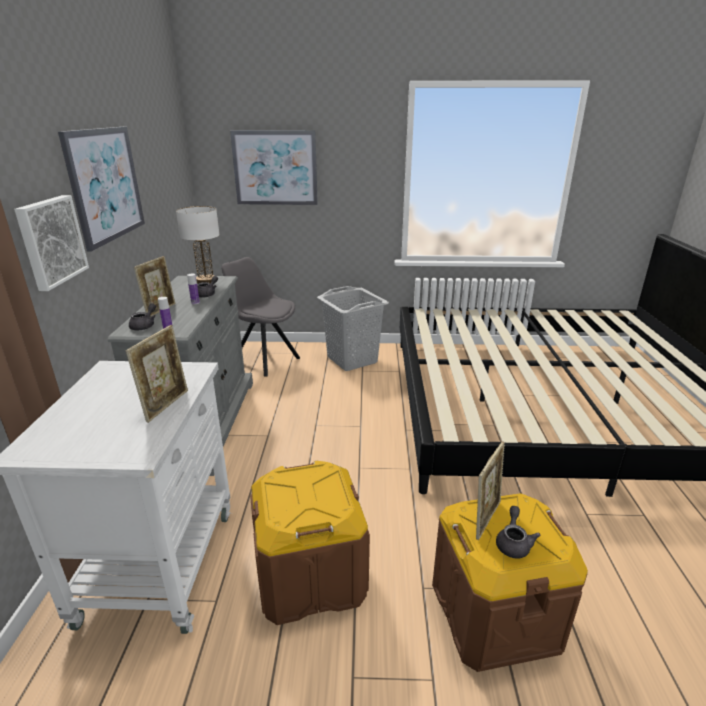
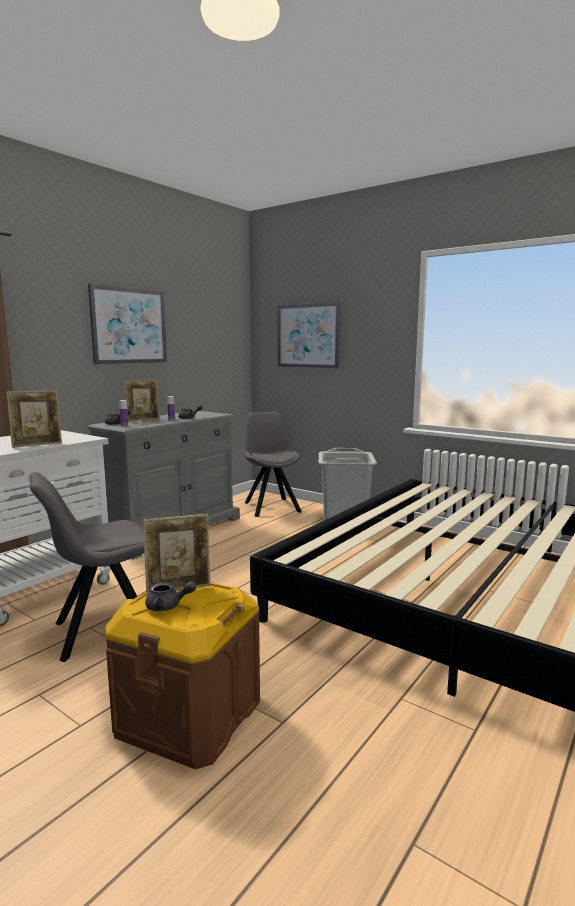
camera: 35 degrees right, 15 degrees down
(50, 241) = (58, 348): picture -> none
(206, 281) = (206, 414): table lamp -> none
(310, 574) = (103, 631): brown storage box -> grey chair
(513, 543) = (168, 606): grey teapot -> grey teapot turned 45 degrees clockwise

